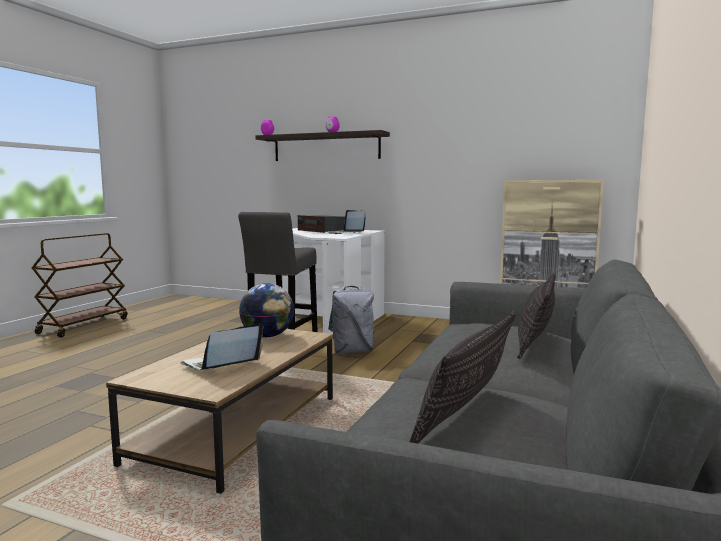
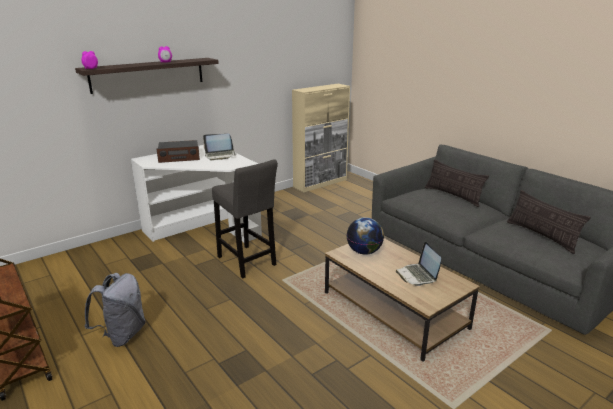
camera: 60 degrees left, 15 degrees up
(352, 351) = (291, 242): grey backpack -> grey backpack (122, 335)

